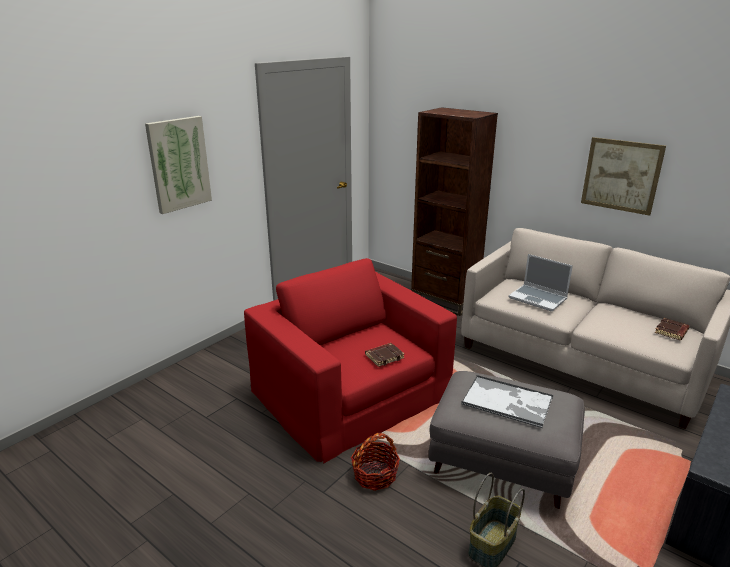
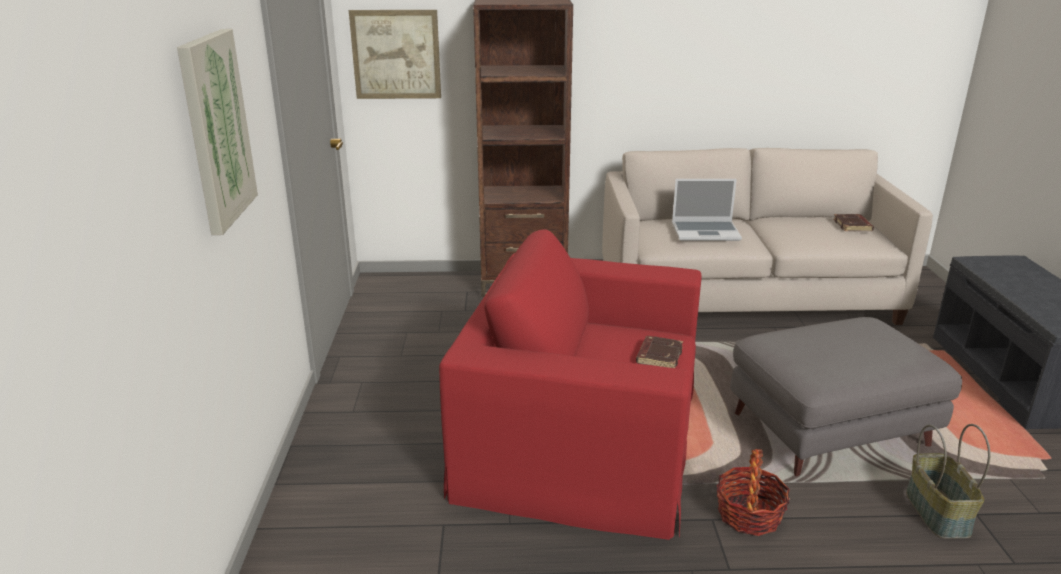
camera: 40 degrees left, 0 degrees up
(508, 402) = (845, 346): tray -> none
(621, 175) = (737, 60): picture -> picture (396, 54)

